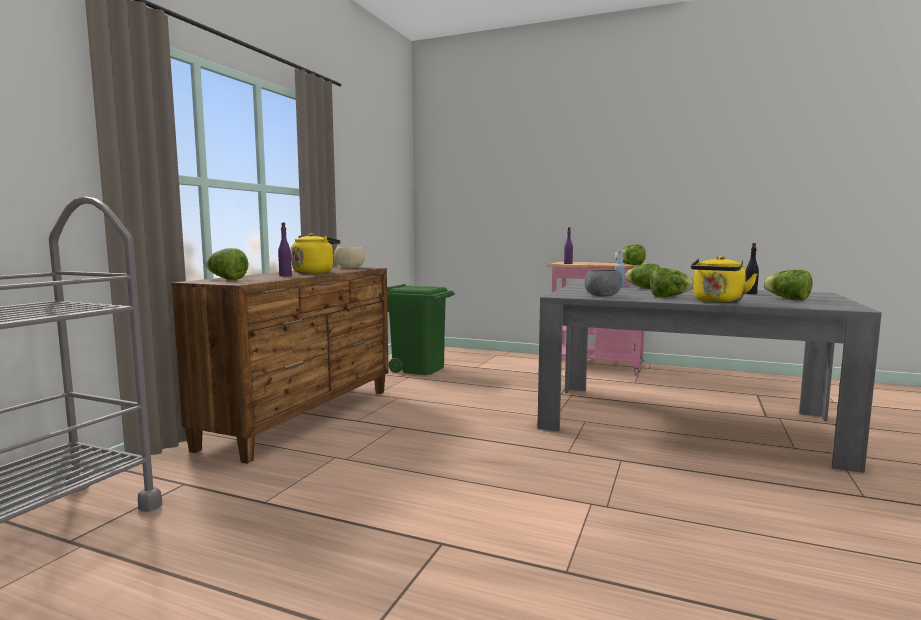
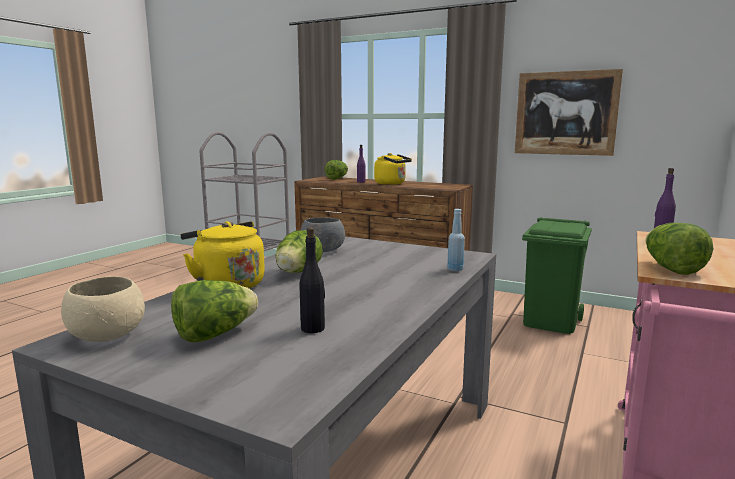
camera: 95 degrees right, 5 degrees up
(350, 268) = (445, 186): beige bowl -> beige bowl (107, 336)
(358, 197) = (565, 113): none -> picture
(643, 288) = (420, 277): lettuce -> none

